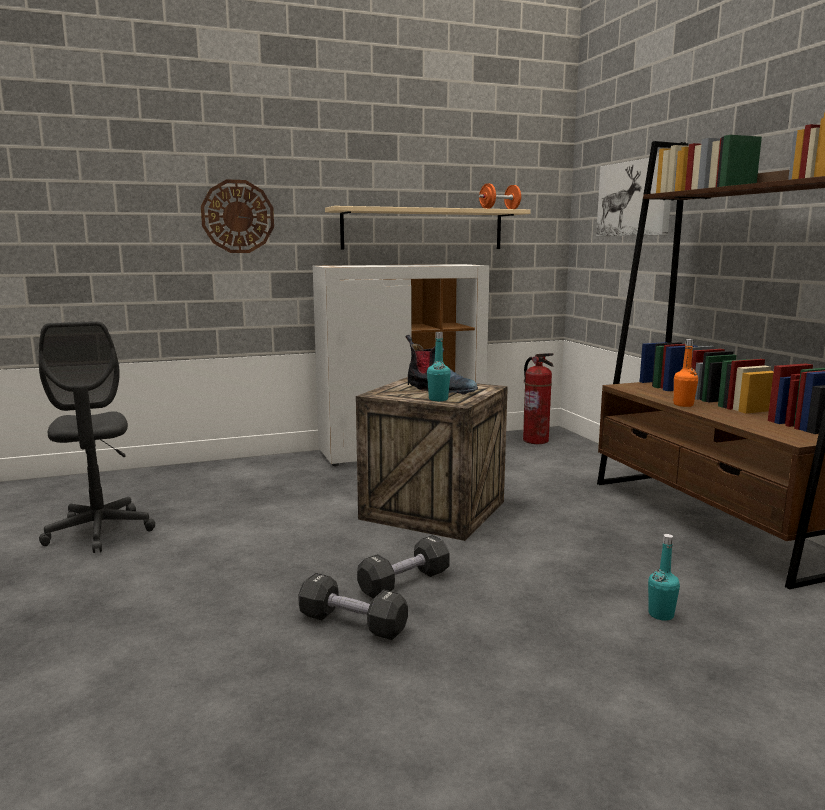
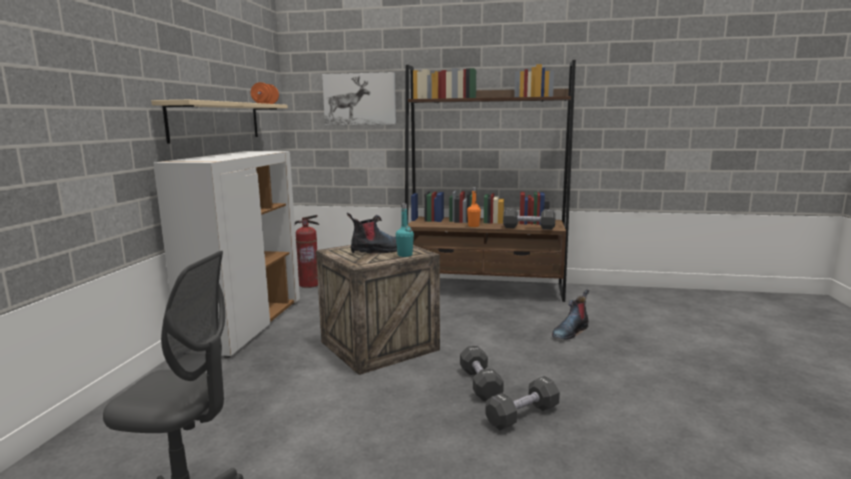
camera: 60 degrees left, 0 degrees up
(237, 216) = (77, 109): wall clock -> none
(661, 614) = (570, 332): turquoise bottle -> boot
(753, 427) = (528, 228): none -> black dumbbell

